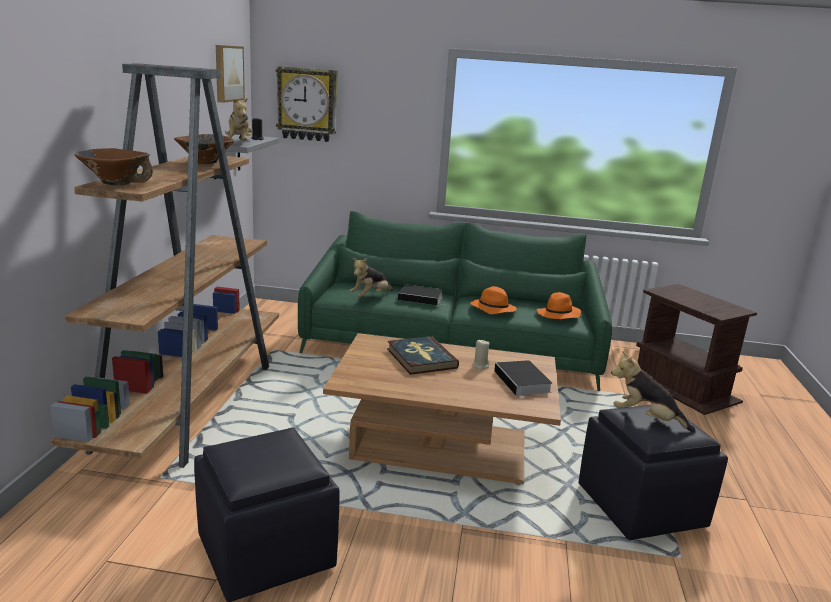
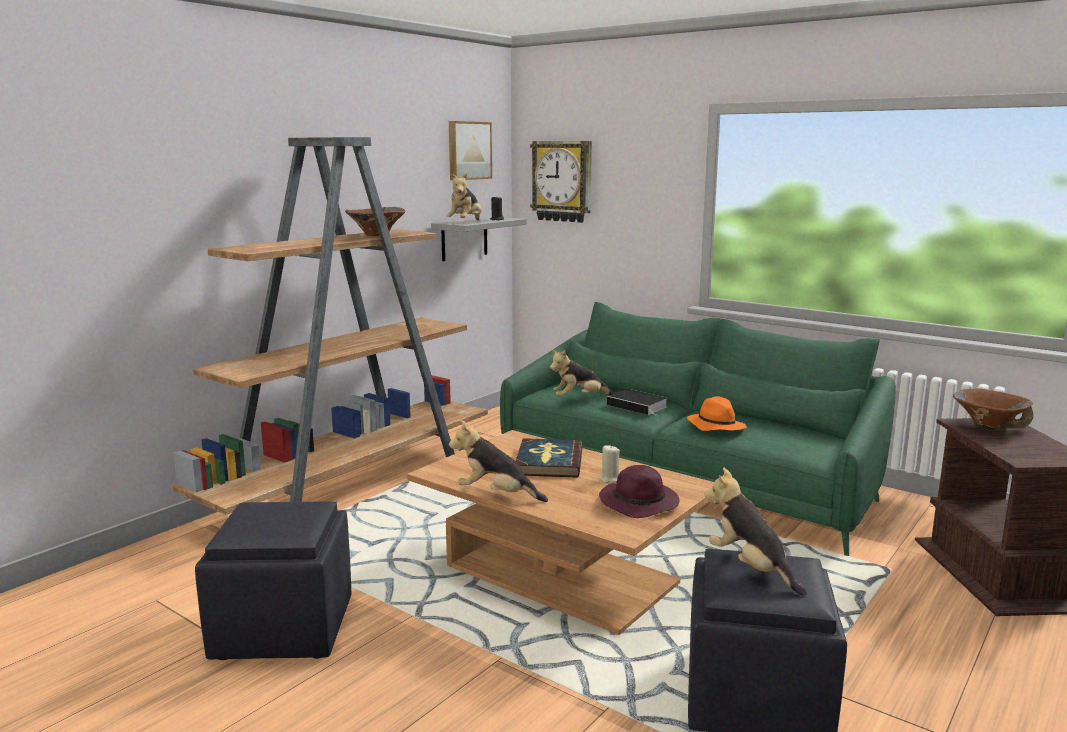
camera: 30 degrees right, 5 degrees down
(115, 183) = (246, 247): brown bowl -> brown bowl (989, 427)
(418, 395) = (496, 495): none -> plush toy
(523, 382) = (640, 503): book -> purple hat
(558, 315) = (801, 442): orange hat -> none

